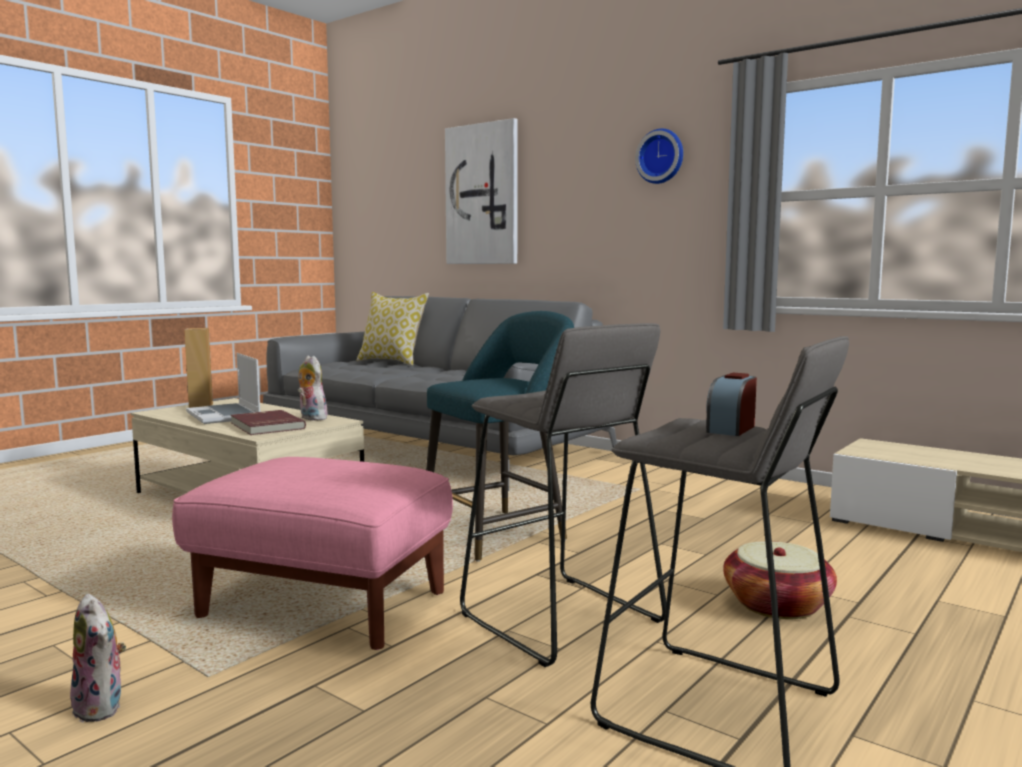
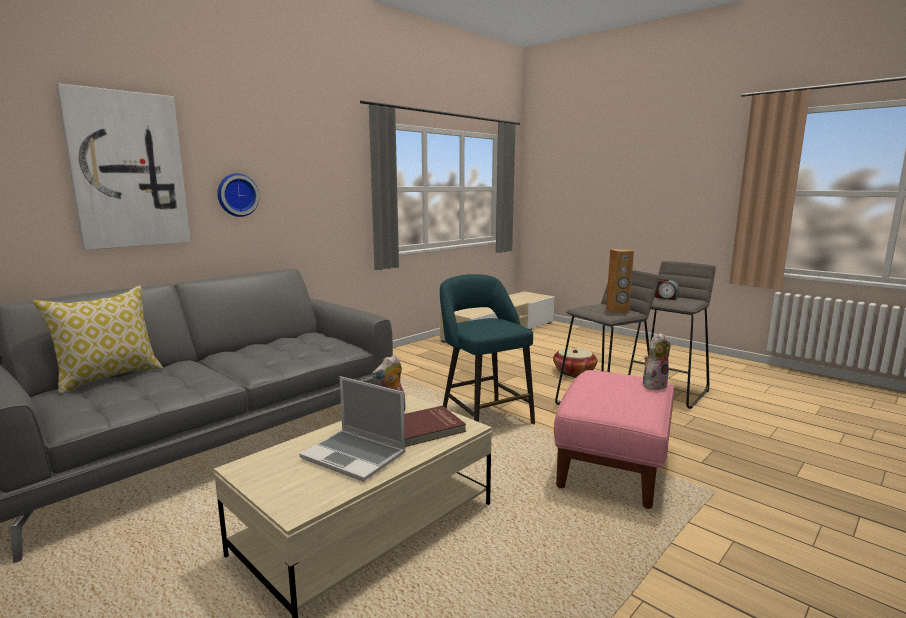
camera: 85 degrees left, 5 degrees up
(102, 707) = (767, 519): plush toy -> plush toy (654, 385)
(200, 406) = (271, 482): brown speaker -> brown speaker (617, 311)
(225, 416) = (355, 456): laptop -> laptop turned 60 degrees clockwise
(661, 156) = (315, 156): wall clock -> wall clock (237, 195)

